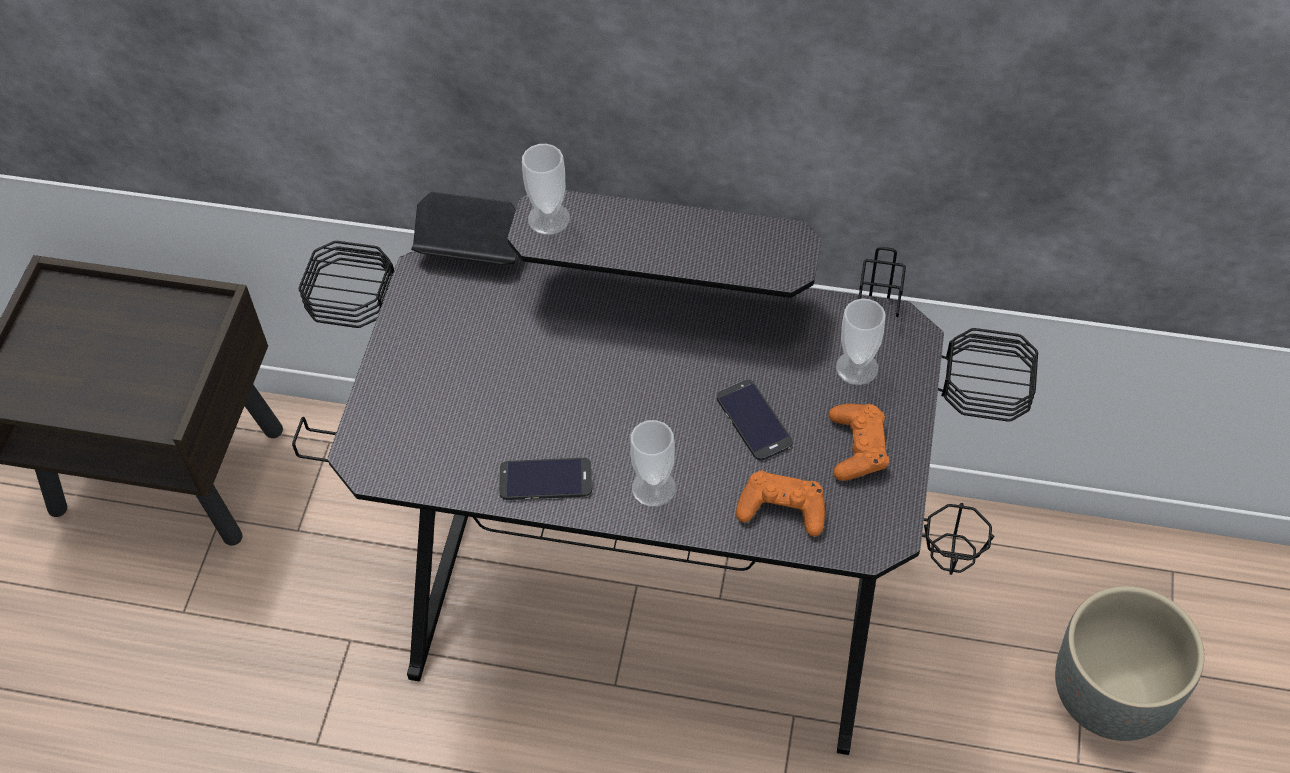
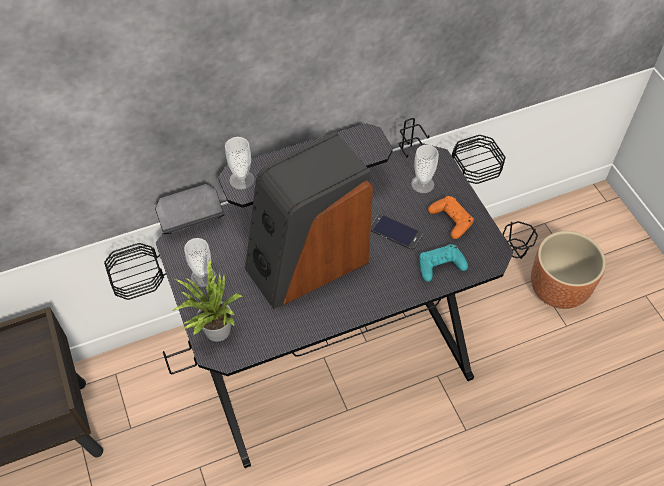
camera: 35 degrees left, 0 degrees up
(382, 424) = (214, 331): none -> potted plant
(545, 480) = (320, 313): phone -> none
(583, 397) = (306, 263): none -> speaker
(653, 488) = (374, 288): cup -> cup (203, 276)
(782, 508) = (440, 265): orange game controller -> turquoise game controller
(1111, 696) = (558, 289): grey planter -> brown planter

